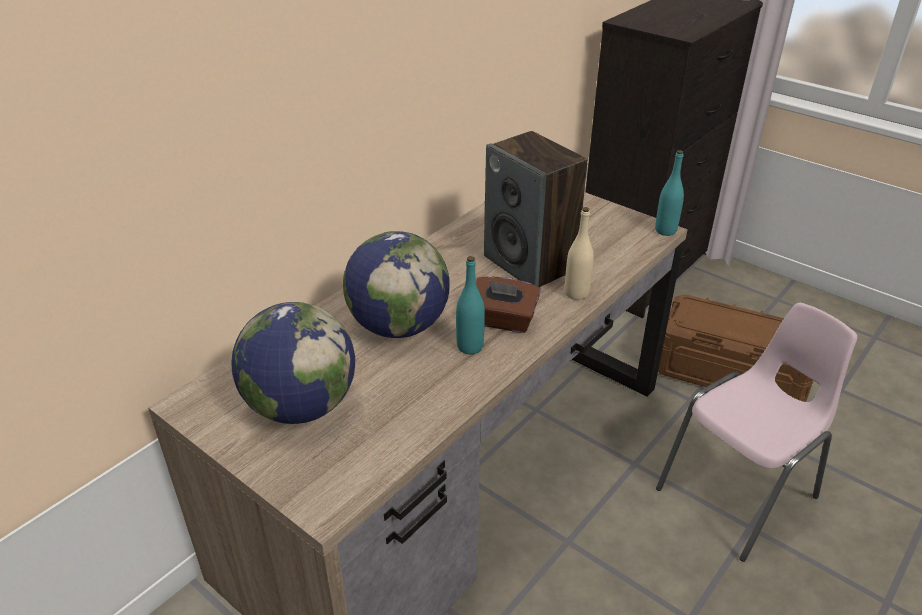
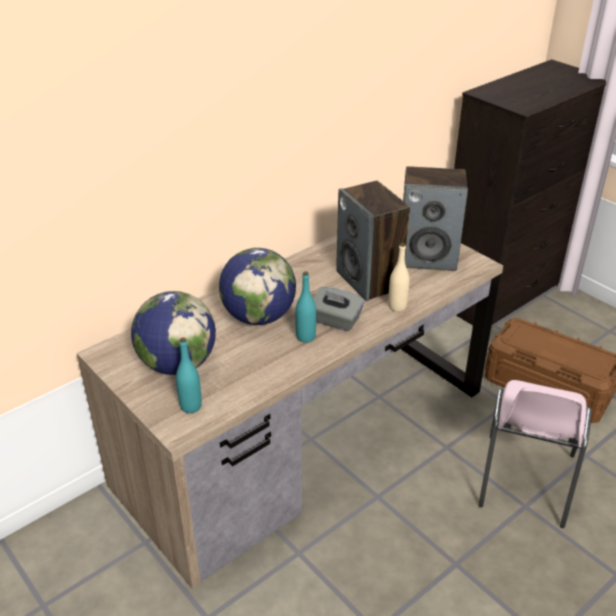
camera: 10 degrees right, 0 degrees up
(503, 321) = (335, 321): brown tissue box -> grey tissue box
(593, 228) = (427, 258): none -> speaker
(665, 231) = (485, 265): turquoise bottle -> turquoise bottle (191, 406)
(740, 494) = (525, 481): pink chair -> pink chair turned 135 degrees clockwise

